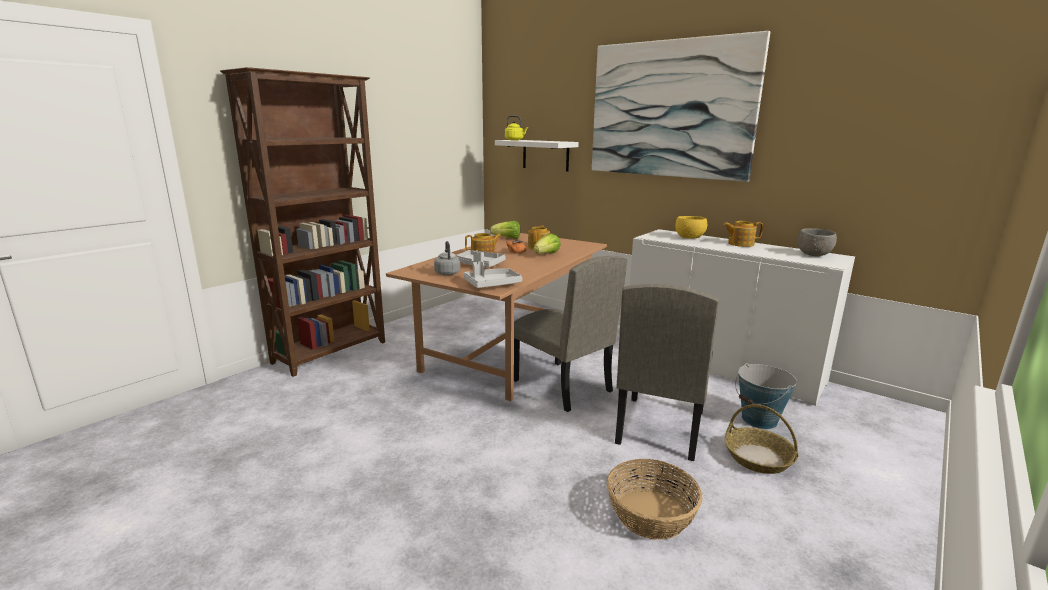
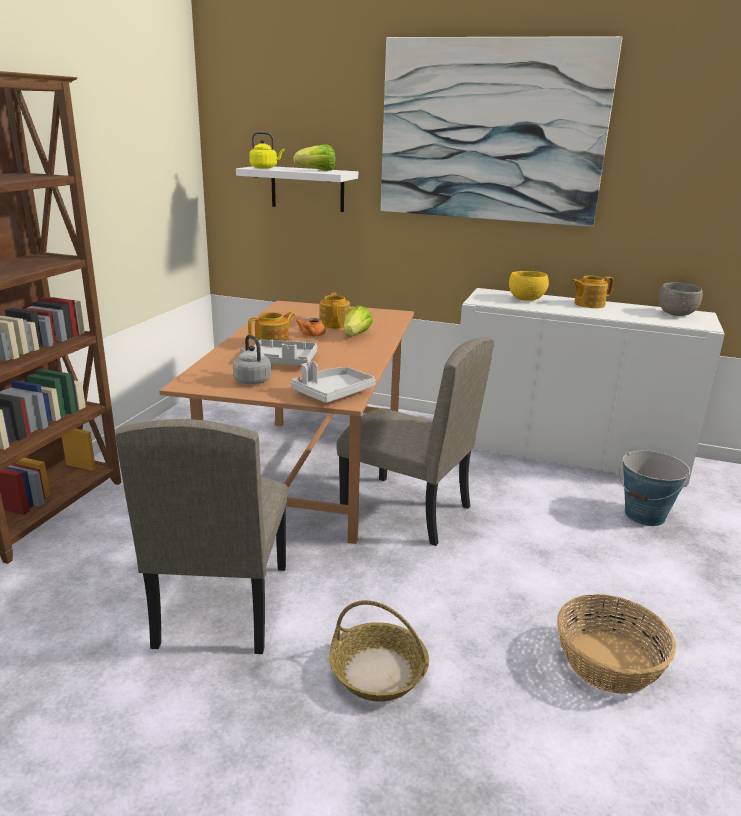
camera: 20 degrees left, 5 degrees up
(507, 238) = (278, 312): lettuce -> lettuce (317, 171)
(659, 427) = (550, 545): beige chair -> beige chair (221, 604)
(757, 458) = (670, 563): basket -> basket (377, 672)

